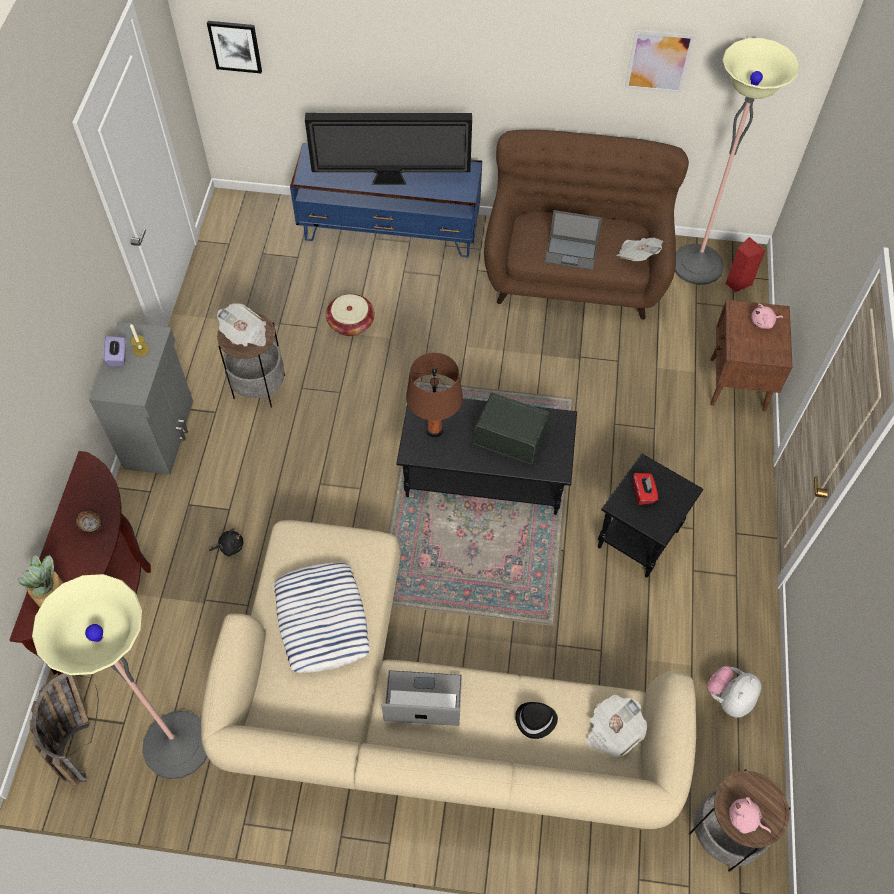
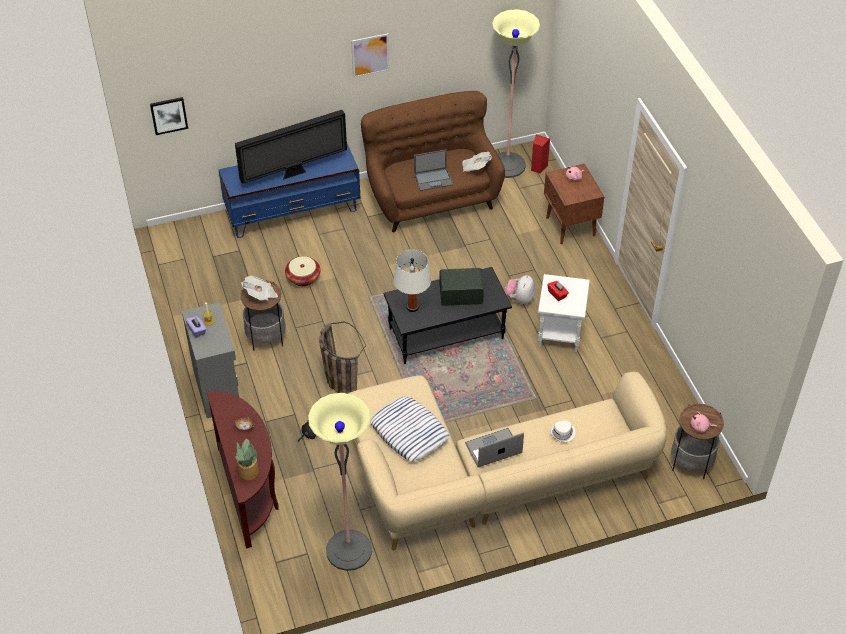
camera: 25 degrees left, 10 degrees down
(79, 739) = (284, 573): basket -> basket (338, 377)
(434, 429) = (412, 307): brown table lamp -> white table lamp
(535, 720) = (563, 433): black hat -> white hat
(612, 731) = (607, 422): newspaper -> none
(637, 538) = (559, 333): black side table -> white side table
(658, 61) = (449, 41): picture -> picture (370, 55)
(729, 698) = (657, 395): plush toy -> plush toy (519, 299)

